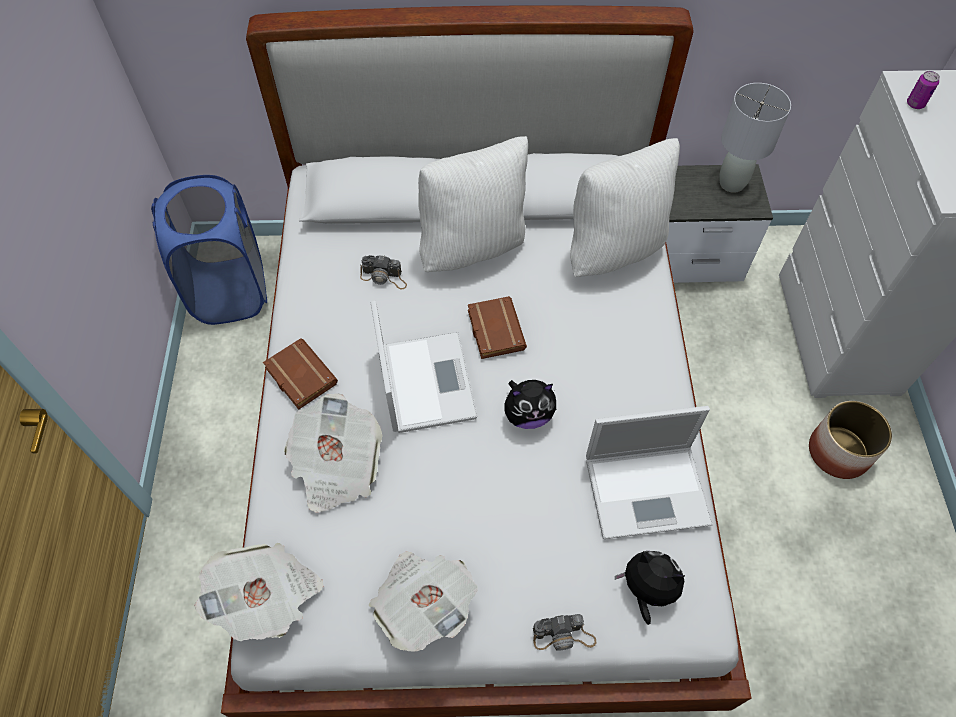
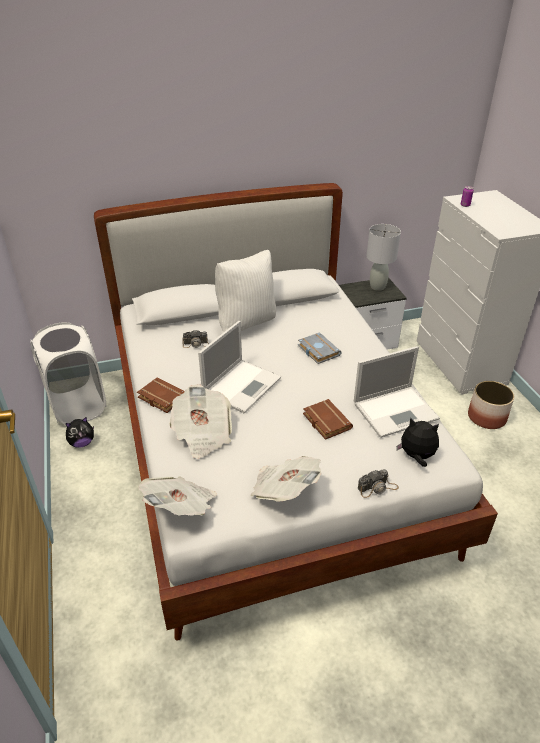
camera: 15 degrees left, 20 degrees down
(230, 291) = (78, 406): blue laundry basket -> white laundry basket
(425, 380) = (242, 385): laptop -> laptop turned 60 degrees clockwise
(493, 329) = (274, 356): brown book -> brown book (325, 421)
(528, 415) = (311, 391): plush toy -> plush toy (82, 443)
(566, 332) = (317, 350): none -> grey book
(614, 249) = (328, 312): white pillow -> none

